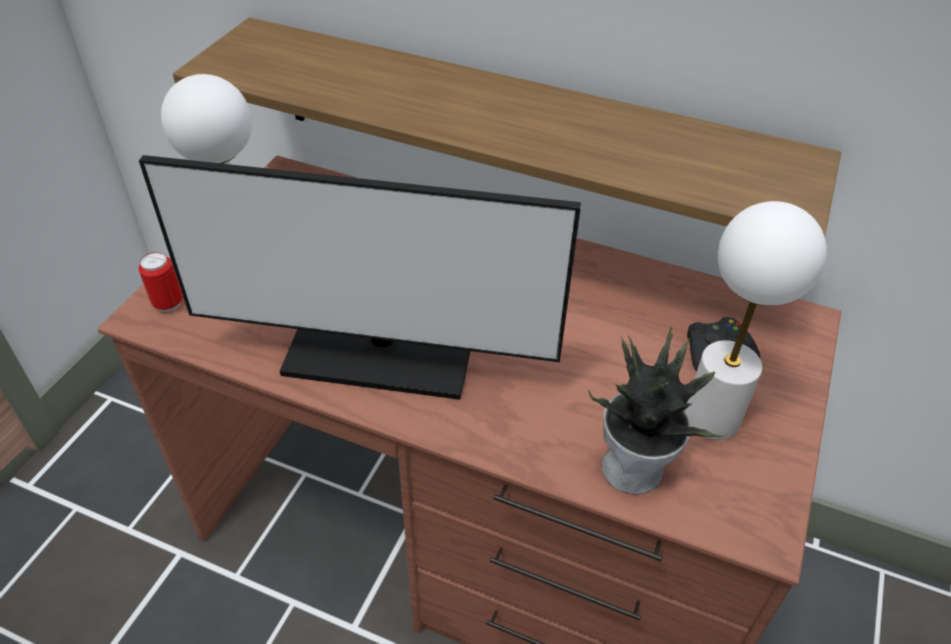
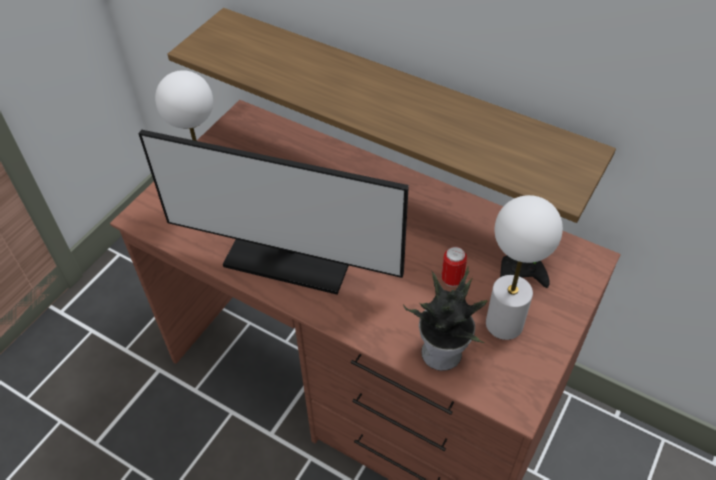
camera: 10 degrees right, 5 degrees up
(168, 303) = (156, 209): can -> can (452, 279)

